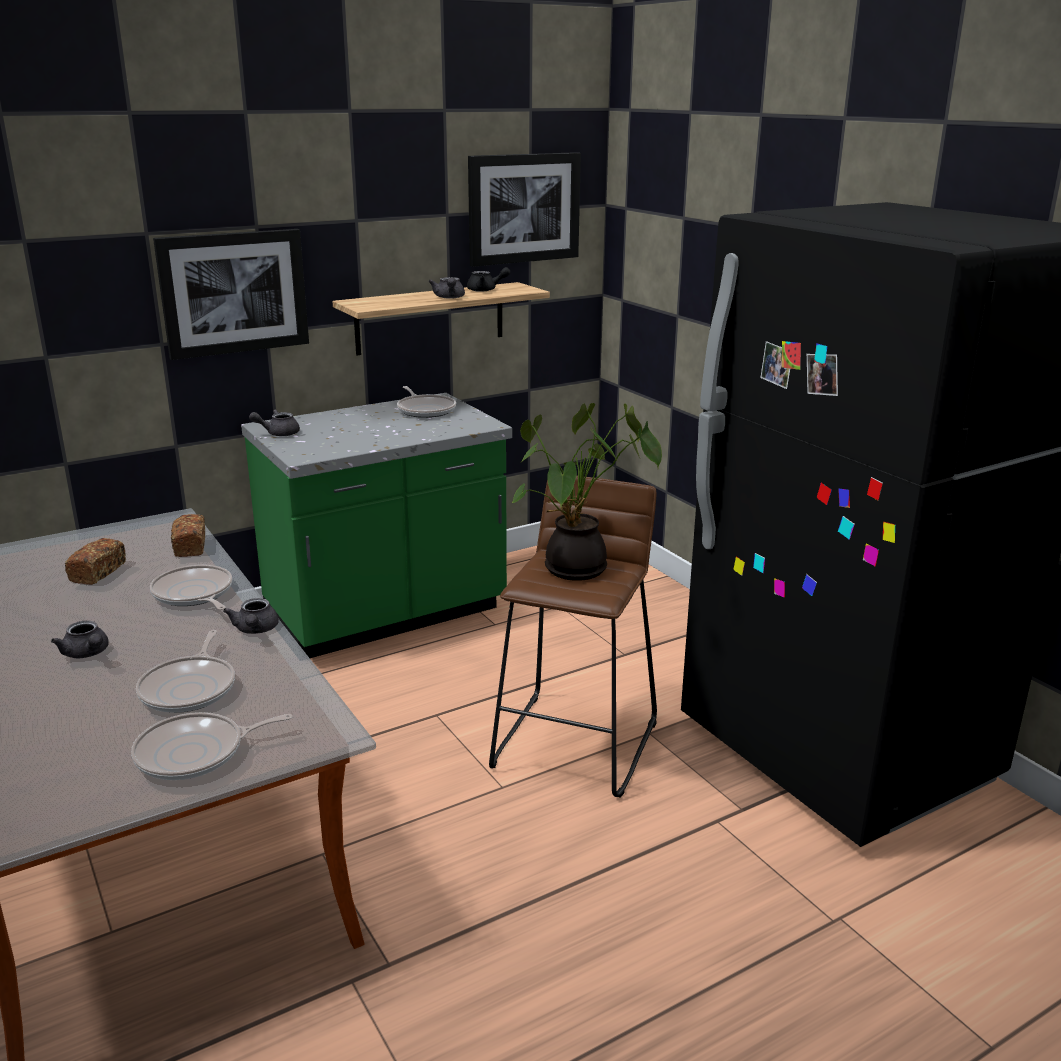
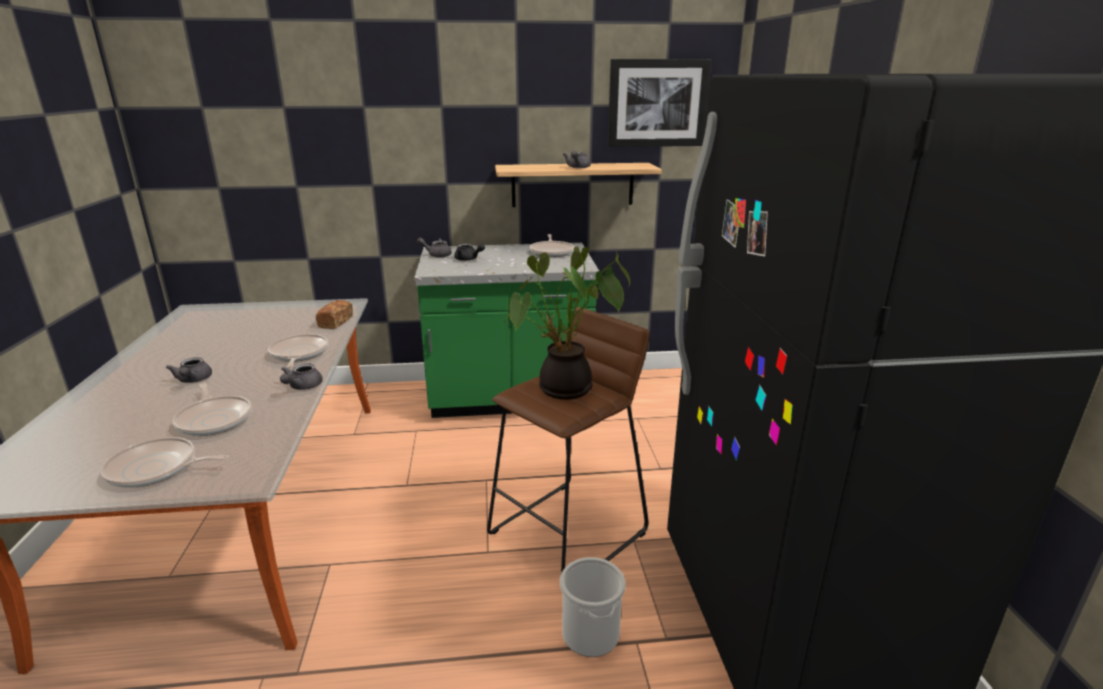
camera: 25 degrees right, 0 degrees up
(98, 572) = (266, 329): bread -> none
(190, 688) = (214, 419): frying pan -> frying pan turned 60 degrees counterclockwise
(234, 292) = (422, 153): picture -> none
(486, 290) = (614, 165): black teapot -> black teapot (468, 259)
(670, 828) = (591, 634): none -> bucket

